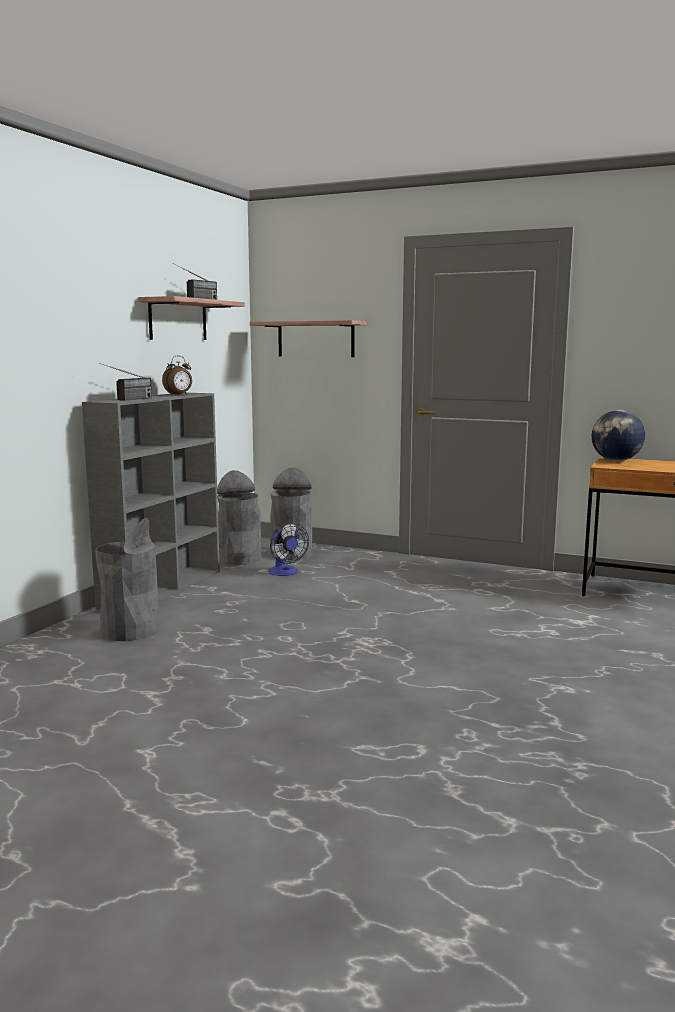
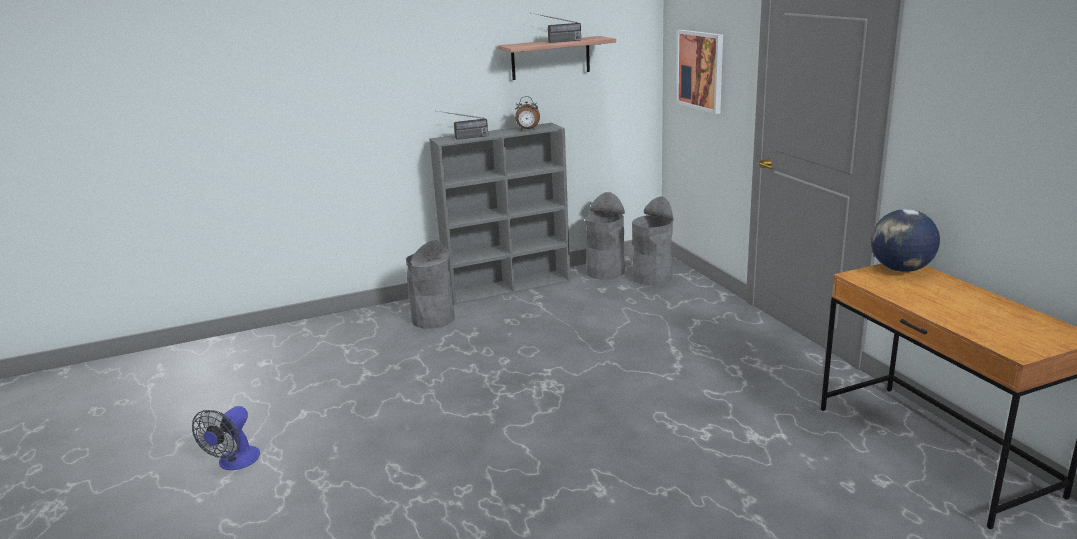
camera: 45 degrees right, 10 degrees up
(285, 573) = (612, 297): fan -> fan (235, 463)
(315, 339) = (700, 70): shelf -> picture

